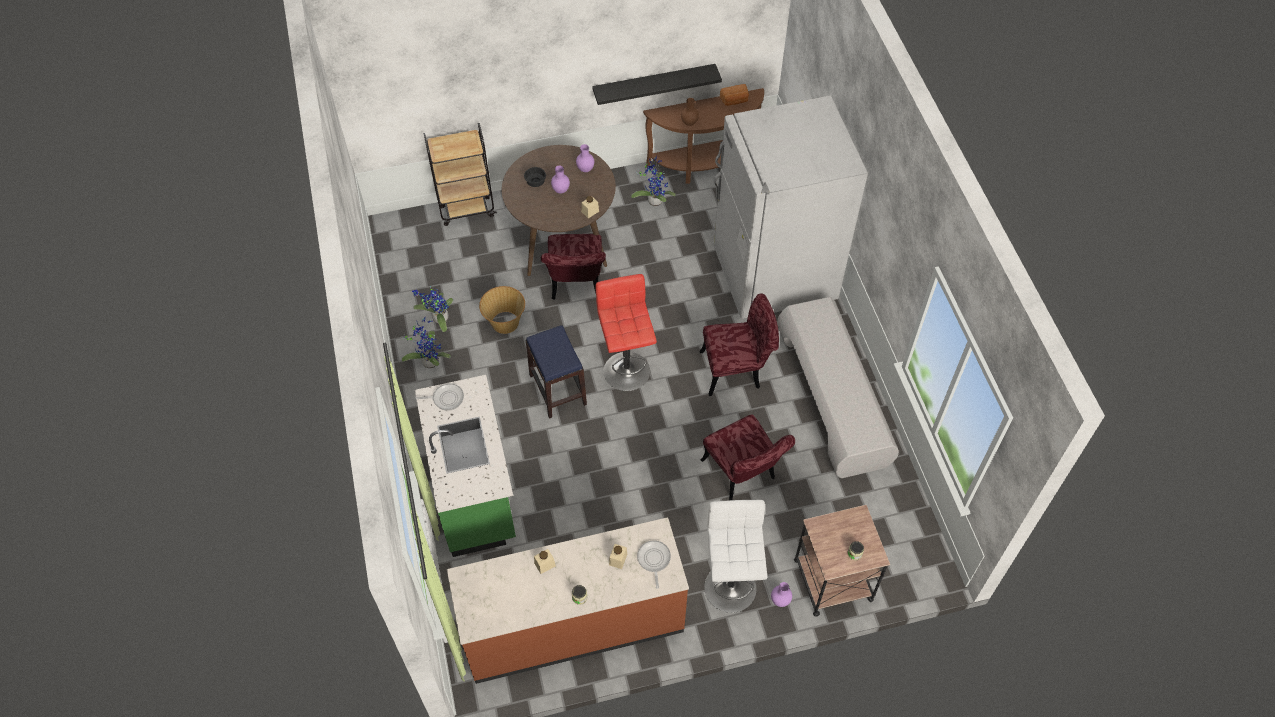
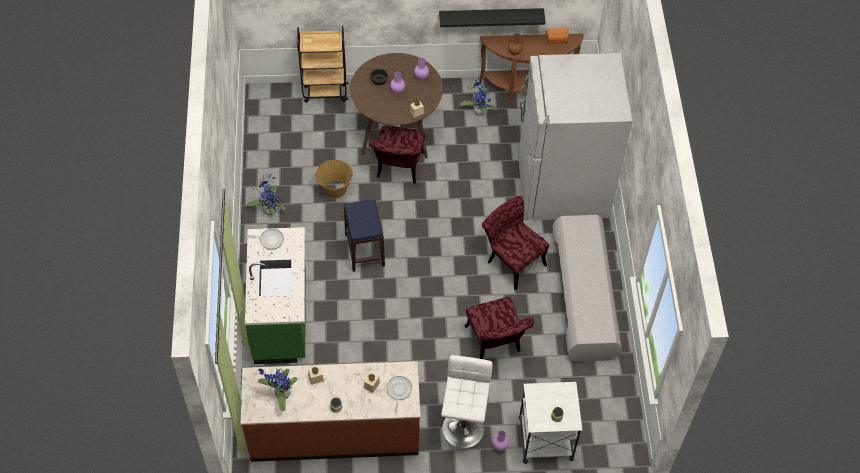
camera: 10 degrees right, 0 degrees up
(438, 319) = (283, 177): potted plant -> potted plant (280, 394)
(627, 371) = (423, 245): red stool -> none
(737, 369) = (512, 260): red chair -> red chair turned 135 degrees counterclockwise
(831, 581) = (544, 439): brown cart -> white cart

